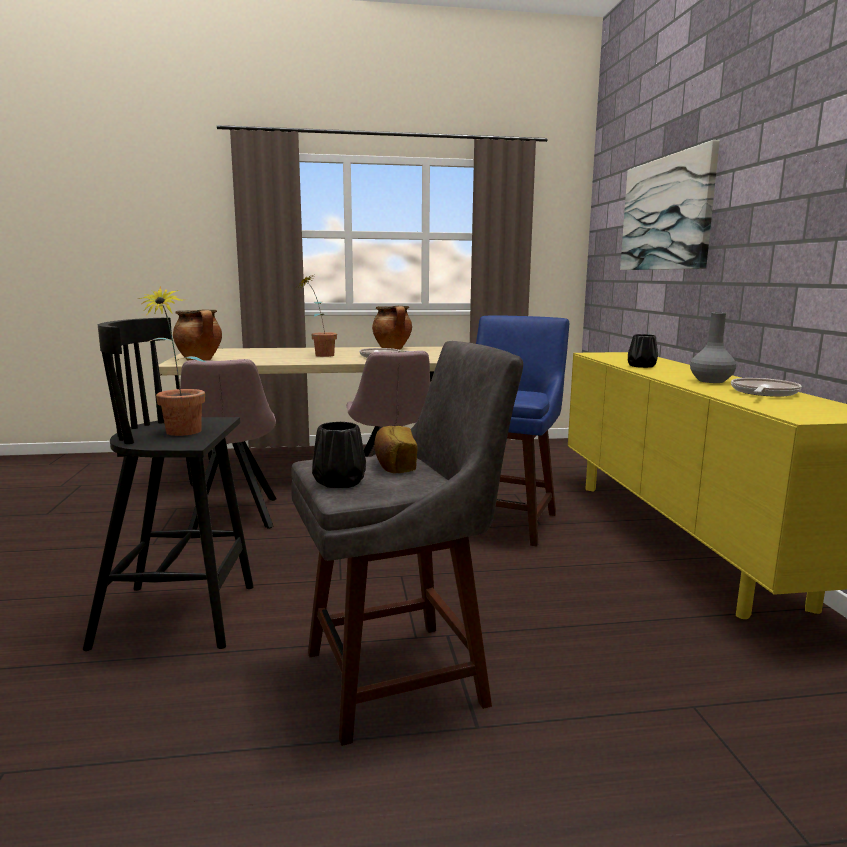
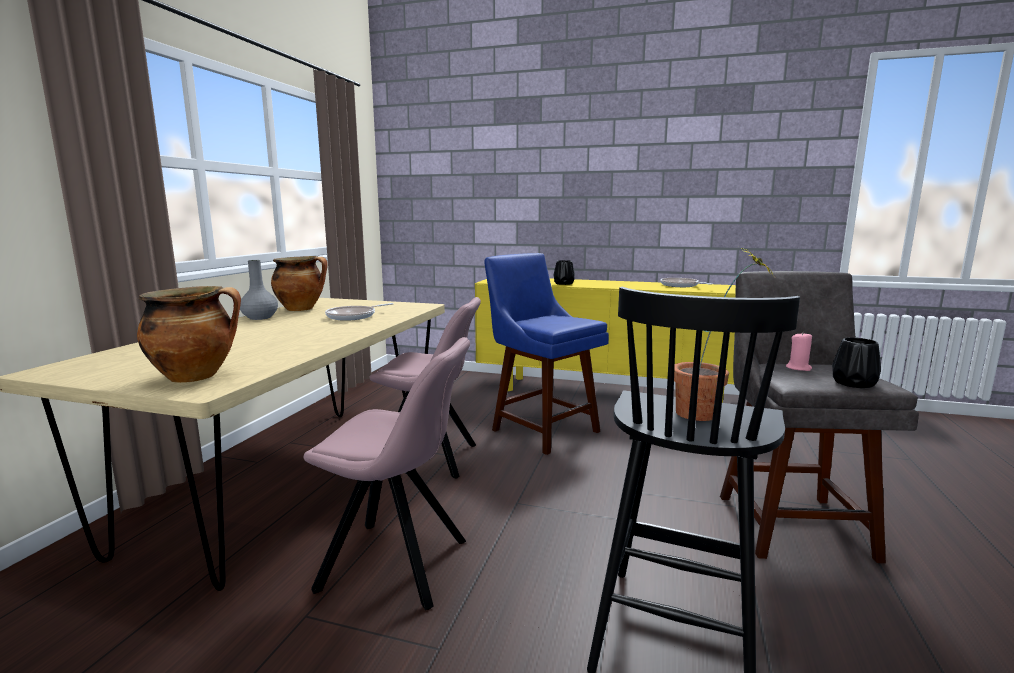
camera: 65 degrees left, 0 degrees up
(319, 355) = (286, 330): potted plant -> none
(394, 465) = (798, 368): bread -> pink candle
(666, 214) = (511, 170): picture -> none
(710, 381) = (635, 285): grey vase -> grey vase (259, 318)

